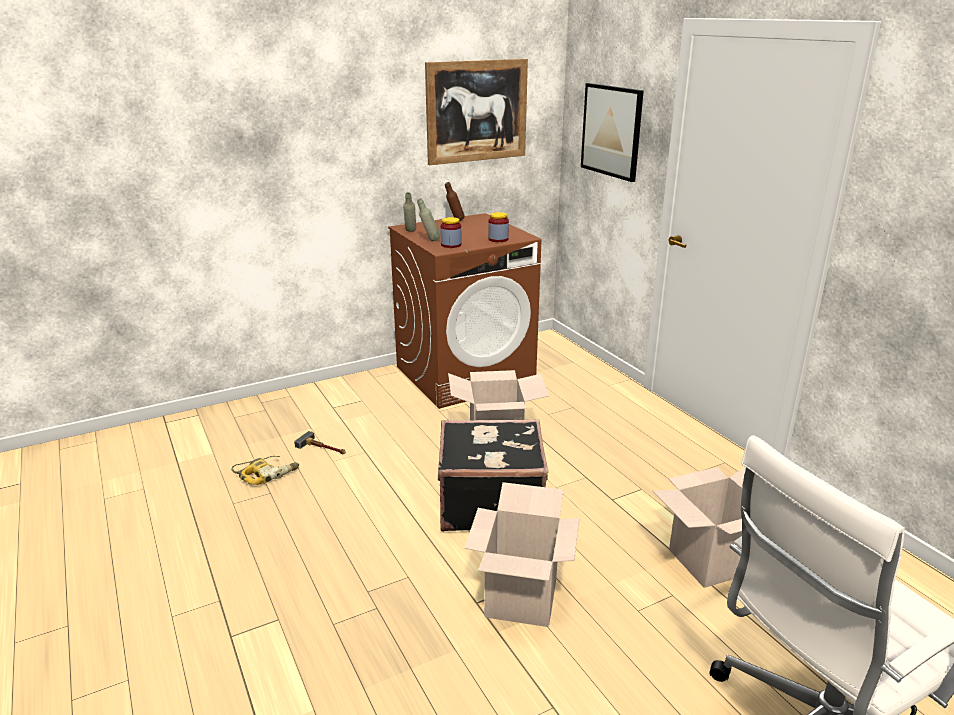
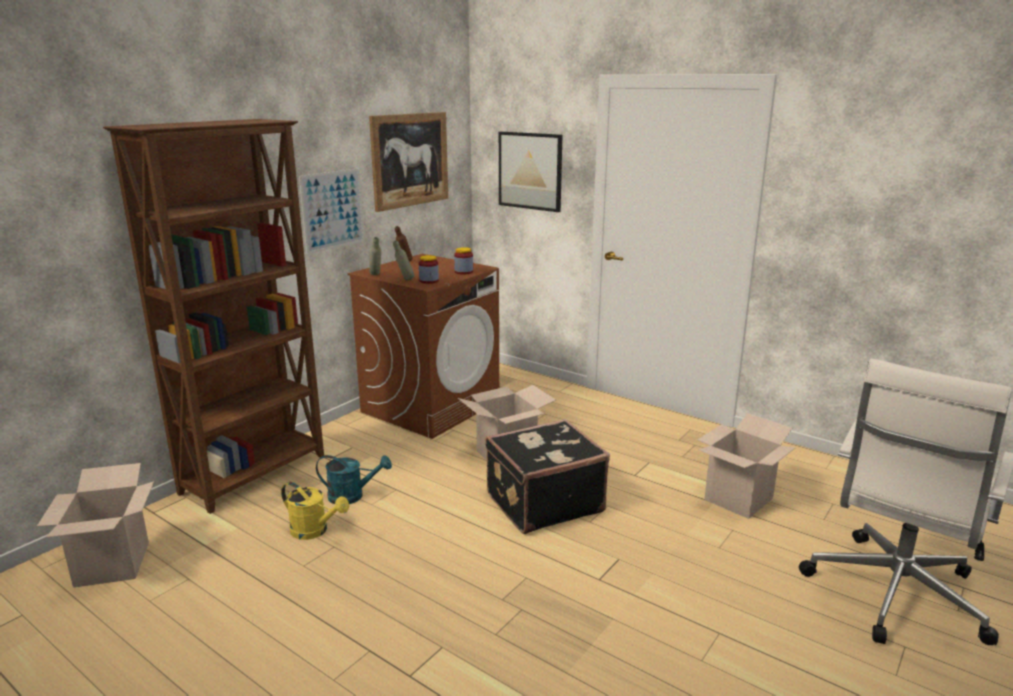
camera: 25 degrees left, 5 degrees down
(264, 407) = (256, 474): none -> brown bookcase
(267, 473) = (314, 531): power drill -> yellow watering can
(323, 448) = (352, 496): hammer -> turquoise watering can
(375, 160) = (333, 210): none -> picture
(521, 598) = (630, 565): cardboard box -> cardboard box (112, 565)

